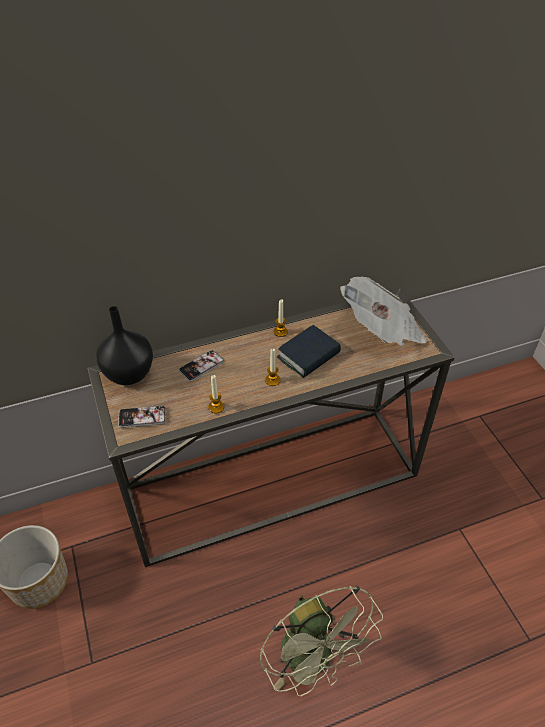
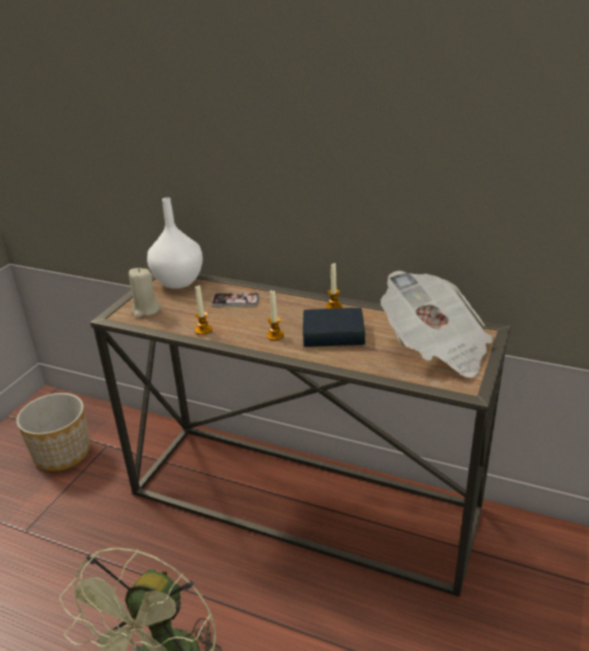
camera: 45 degrees right, 15 degrees down
(130, 374) = (179, 282): black vase -> white vase
(142, 417) = (145, 310): phone -> beige candle

